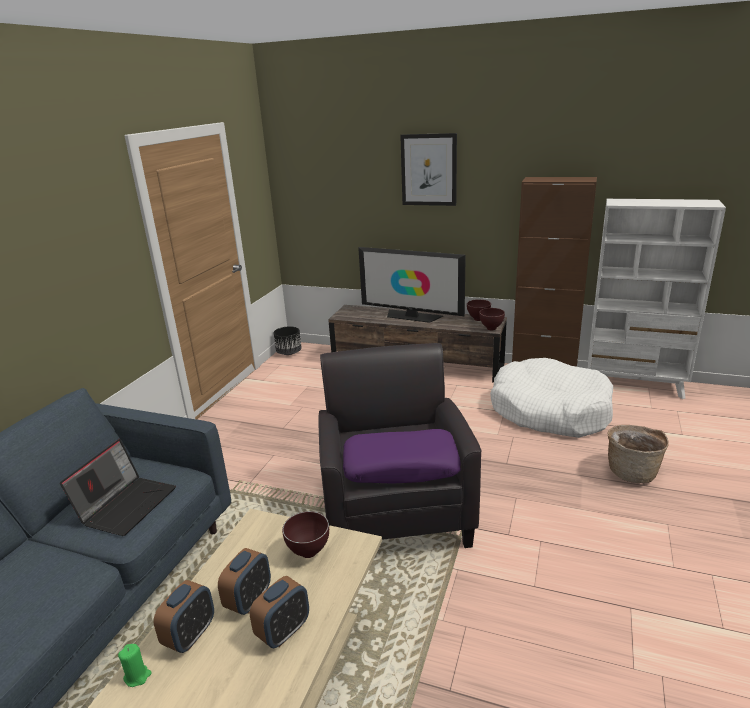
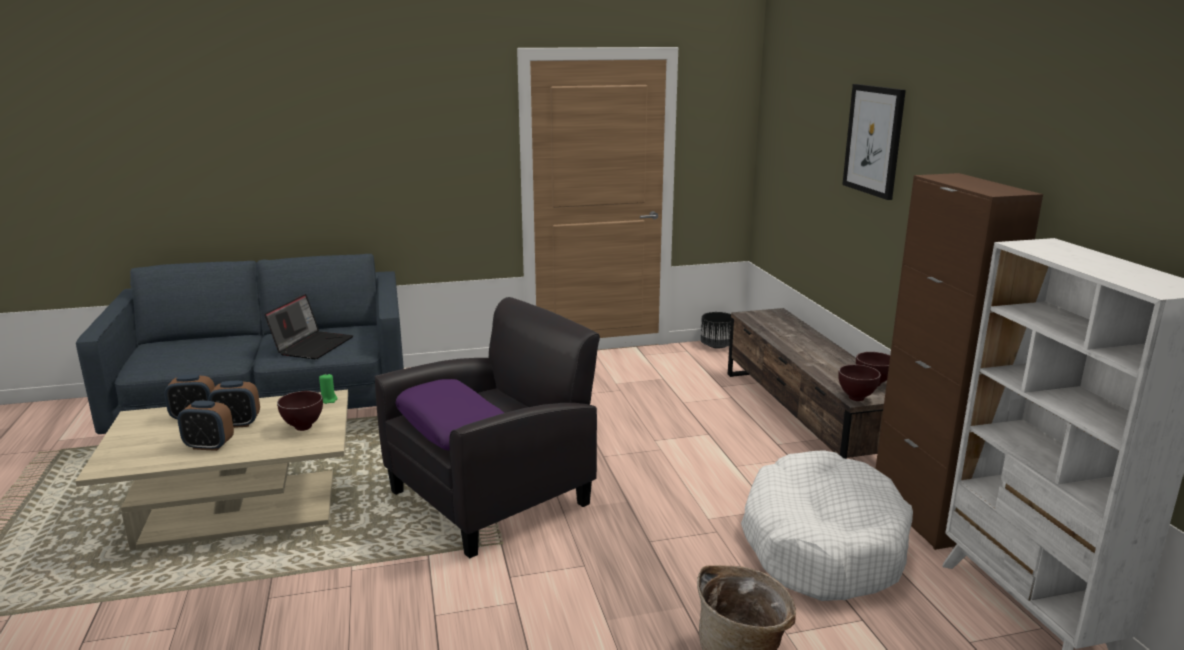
camera: 55 degrees right, 5 degrees down
(127, 504) = (312, 345): laptop -> laptop turned 60 degrees counterclockwise
(137, 676) = (153, 414): green candle -> green candle (329, 400)
(412, 316) = (812, 347): television -> none

